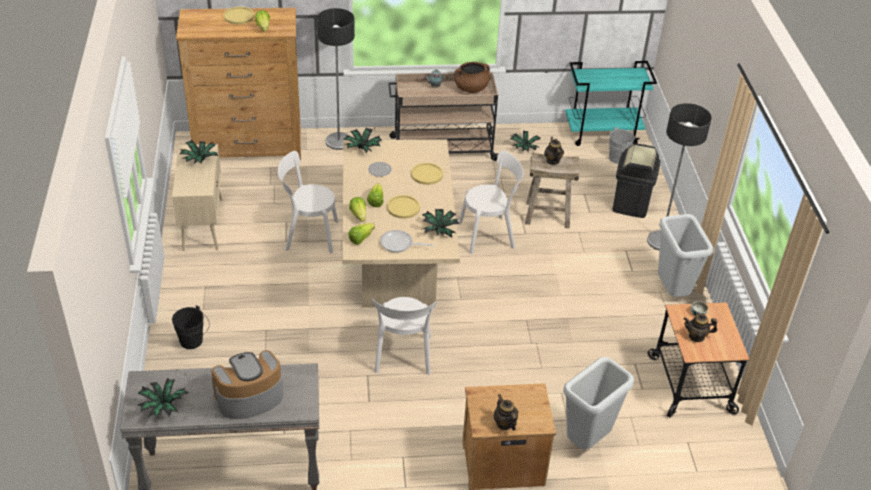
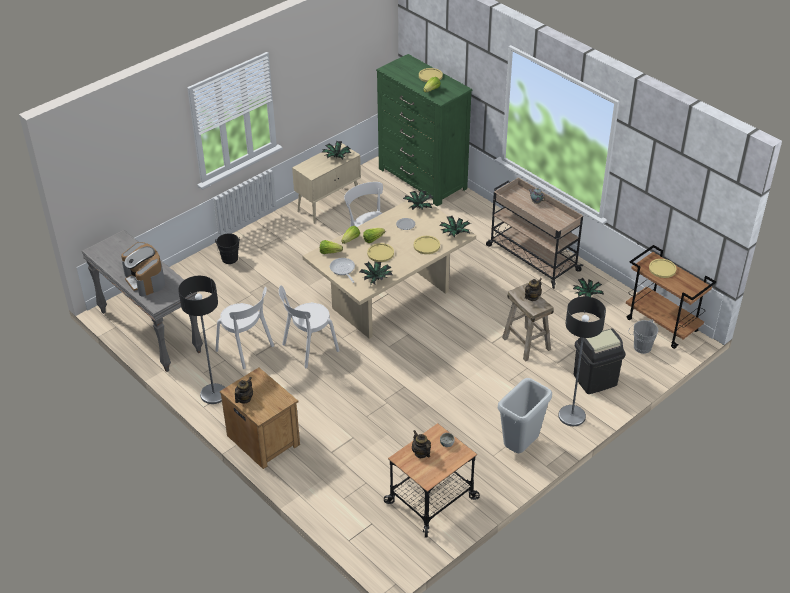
camera: 55 degrees right, 0 degrees up
(163, 406) = (110, 255): potted plant -> potted plant (454, 233)
(249, 146) = (422, 179): brown dresser -> green dresser
(249, 397) = (145, 280): coffee machine -> coffee machine turned 150 degrees counterclockwise
(338, 142) = (476, 210): floor lamp -> floor lamp (213, 394)
(471, 88) = (557, 218): brown cooking pot -> none
(489, 235) = (469, 326): white chair -> white chair (246, 349)
(587, 442) = (321, 471): grey trash can -> none
(598, 77) = (662, 269): none -> yellow plate
(603, 133) = (662, 325): turquoise cart -> brown cart

